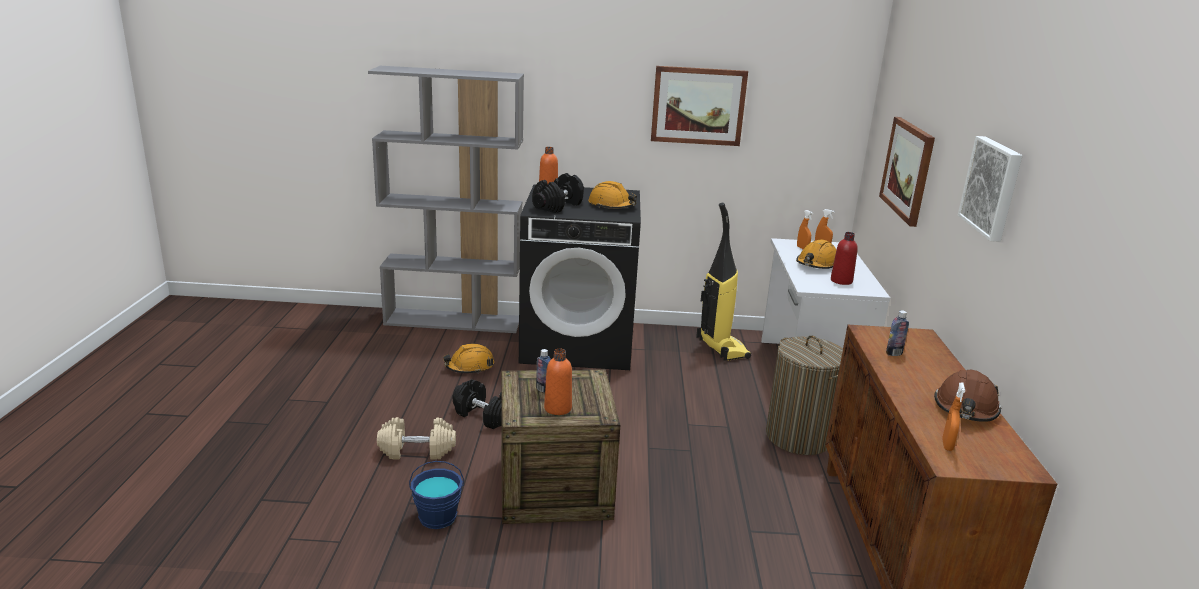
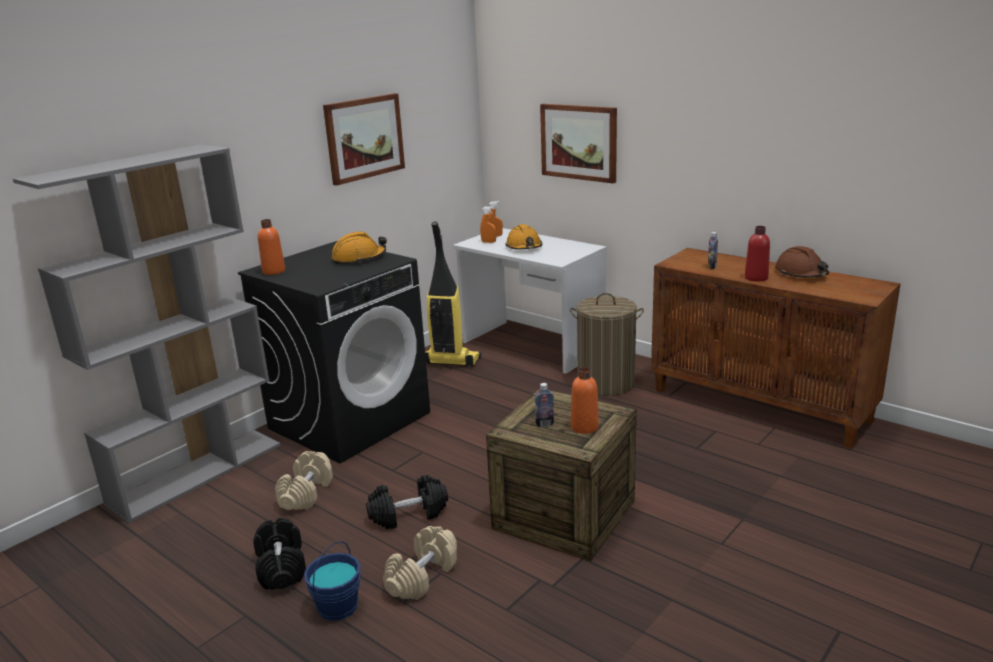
camera: 50 degrees left, 0 degrees up
(438, 517) = (547, 597): blue bucket -> blue bucket (337, 606)
(469, 367) = (306, 493): orange hard hat -> beige dumbbell
(558, 206) = (321, 276): black dumbbell -> black dumbbell (282, 567)
(841, 281) = (562, 250): red bottle -> red bottle (756, 278)
(947, 445) = (842, 292): orange spray bottle -> none
(993, 187) = (728, 124): picture -> none

